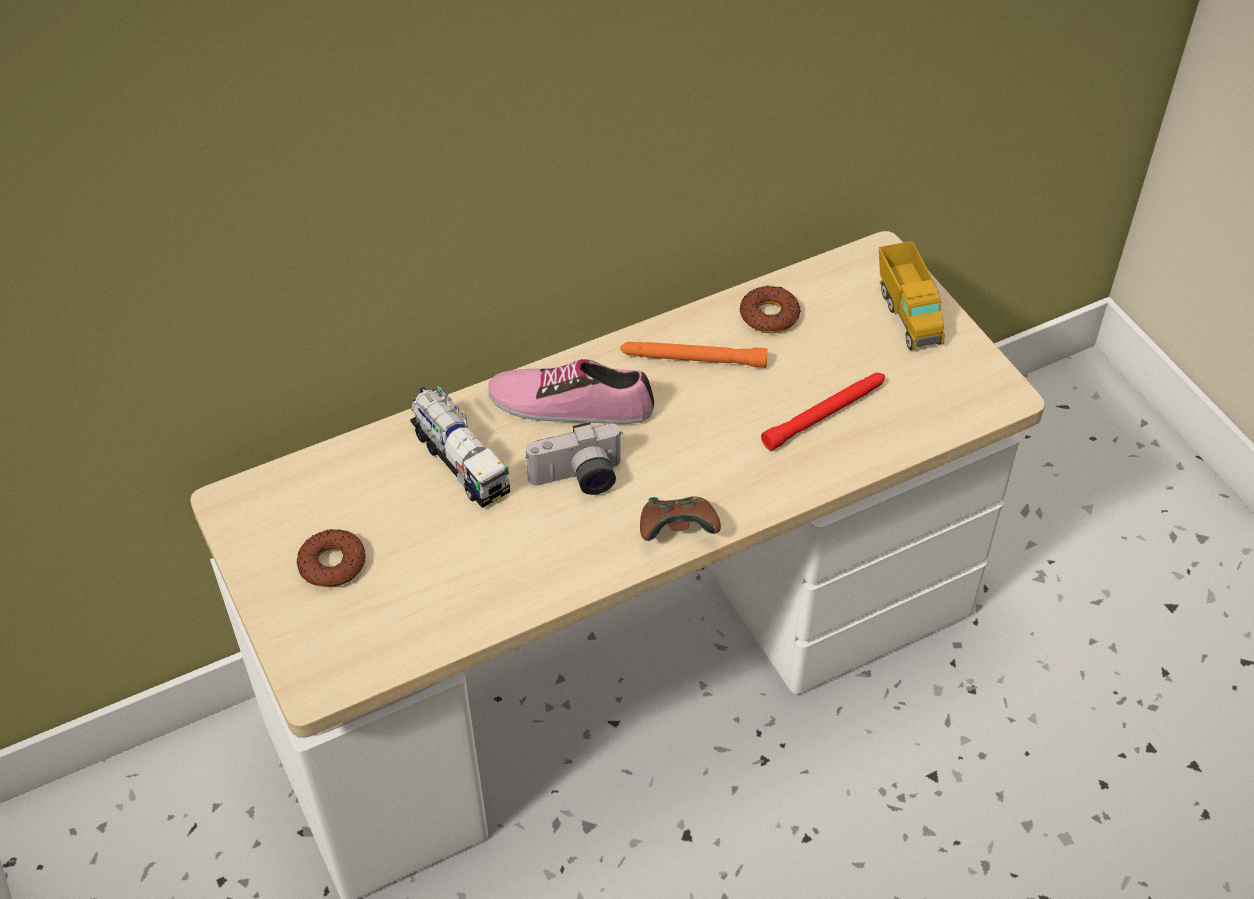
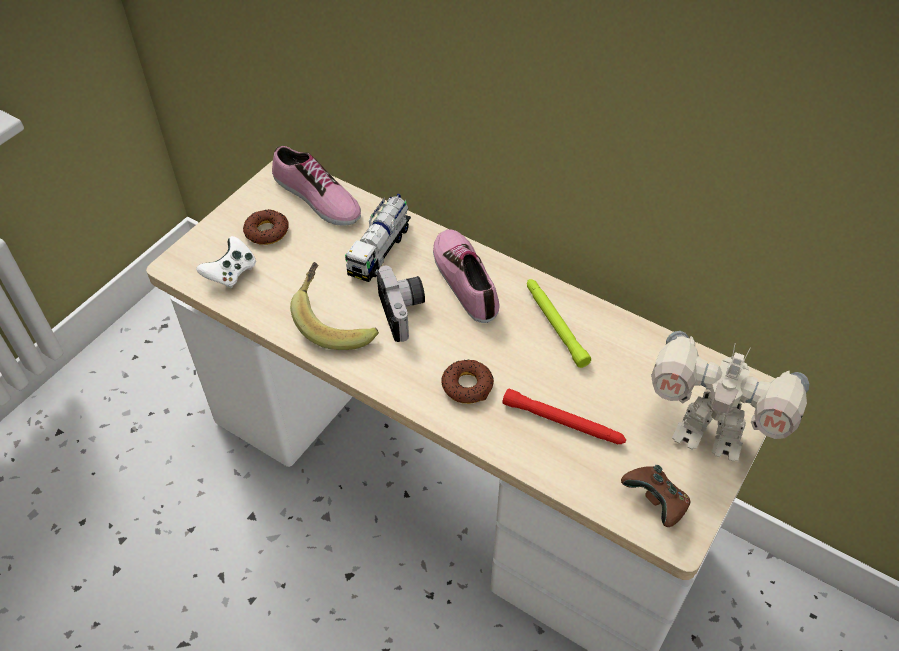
camera: 60 degrees right, 0 degrees up
(313, 489) = (316, 198): none -> shoe
(380, 629) = (231, 273): none -> white game controller
(545, 551) = (336, 321): none -> banana
(578, 480) = (405, 312): camera -> camera turned 150 degrees counterclockwise
(677, 530) = (397, 382): brown game controller -> brown game controller (655, 502)
(693, 359) = (555, 324): orange flashlight -> green flashlight
(769, 315) = (632, 349): donut -> donut (467, 386)
(908, 314) = (708, 434): toy truck -> toy robot

